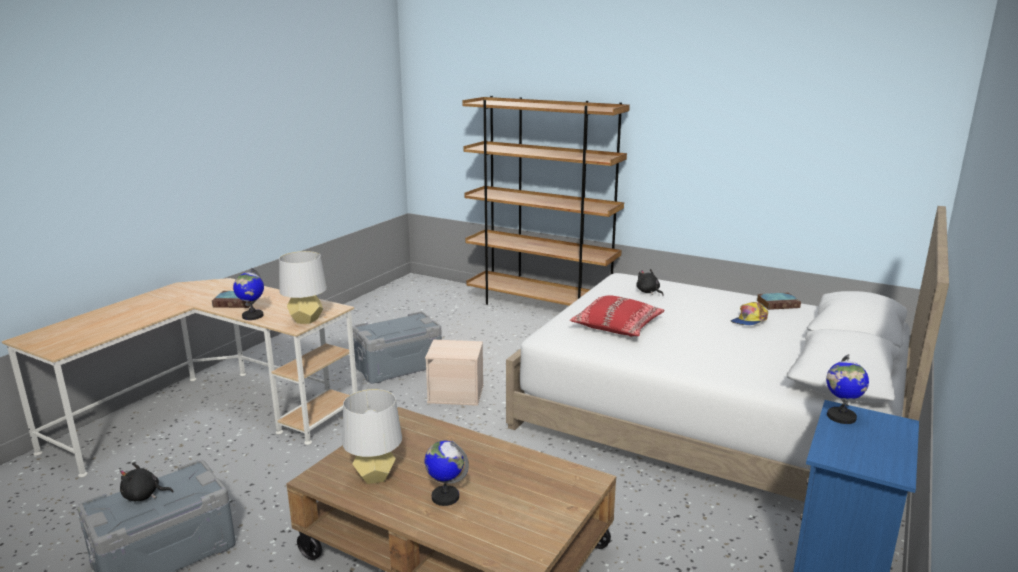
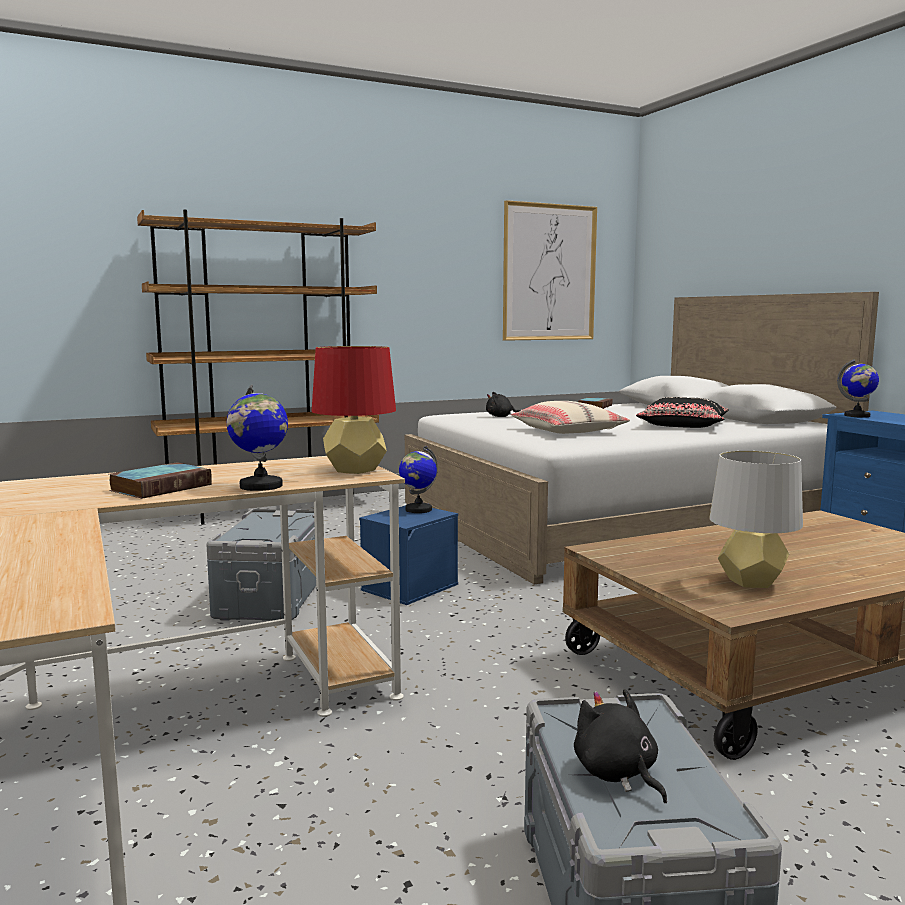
camera: 55 degrees left, 10 degrees down
(144, 496) = (617, 774): black plush toy -> black plush toy turned 120 degrees clockwise
(306, 320) = (355, 470): grey table lamp -> red table lamp
(445, 497) = (825, 563): globe -> globe (418, 510)
(456, 393) = (410, 586): beige storage box -> blue storage box
(617, 326) = (568, 431): red pillow -> beige pillow
(726, 355) = (682, 425): none -> black pillow
(749, 321) = (618, 413): cap -> none
(831, 151) = (549, 272): none -> picture

